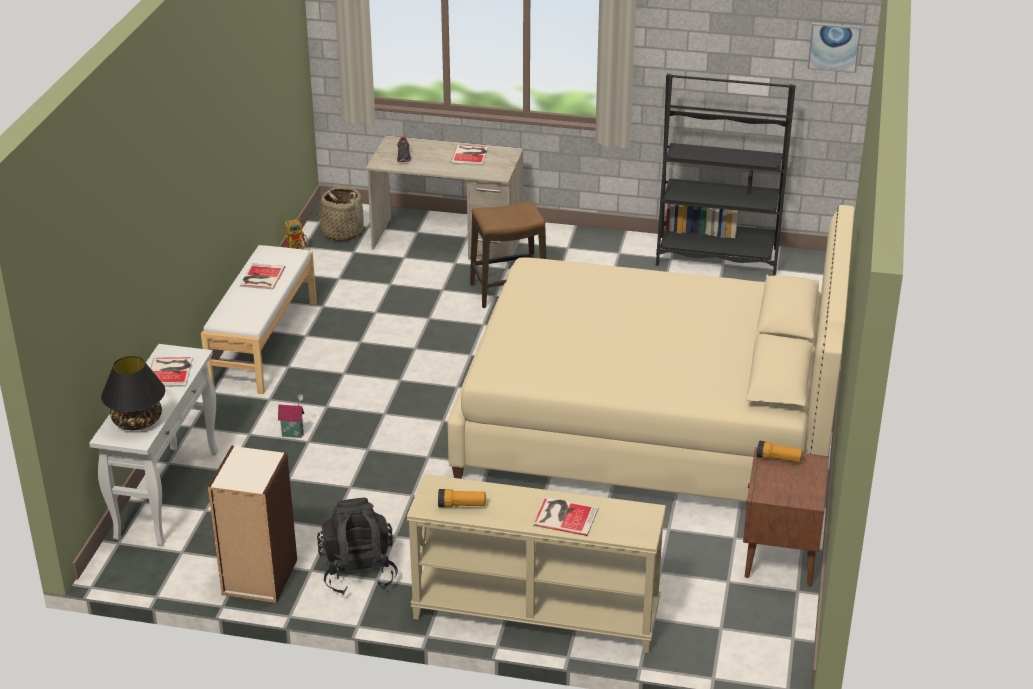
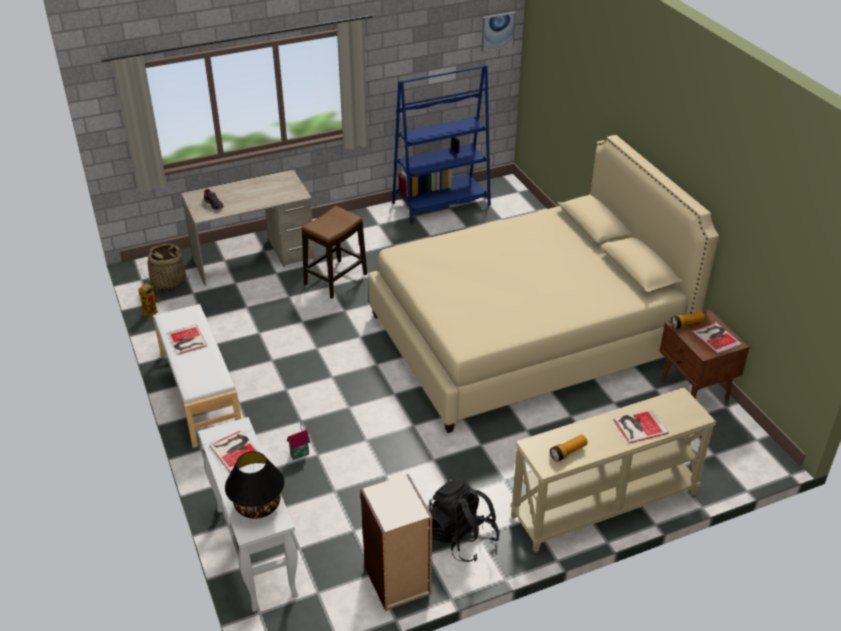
camera: 35 degrees left, 5 degrees up
(470, 155) = (262, 187): book -> book (716, 337)
(717, 257) = (441, 204): black bookcase -> blue bookcase

